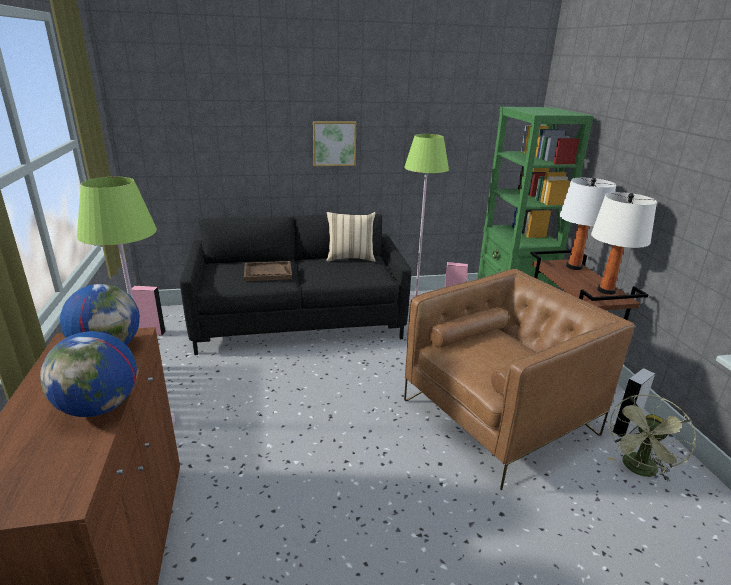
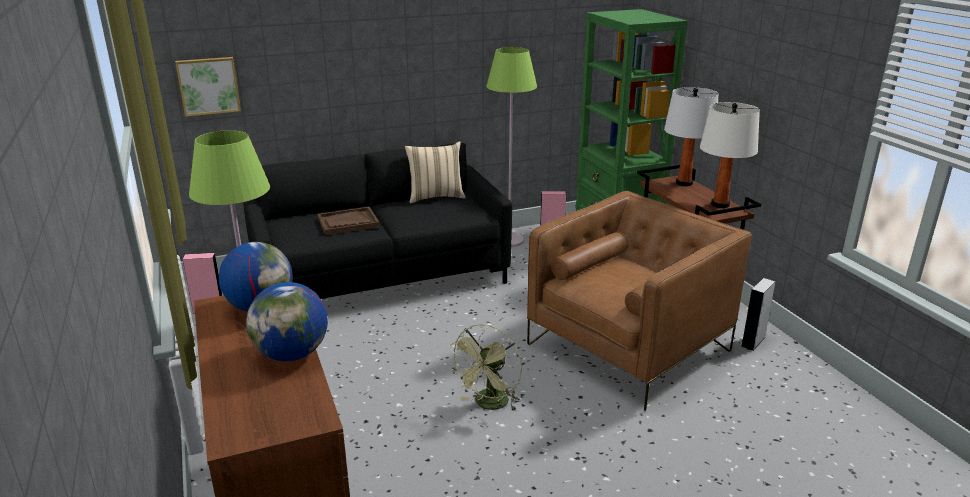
camera: 10 degrees left, 0 degrees up
(334, 143) = (403, 65): picture -> picture (208, 85)
(639, 470) = (770, 376): green fan -> green fan (489, 405)

